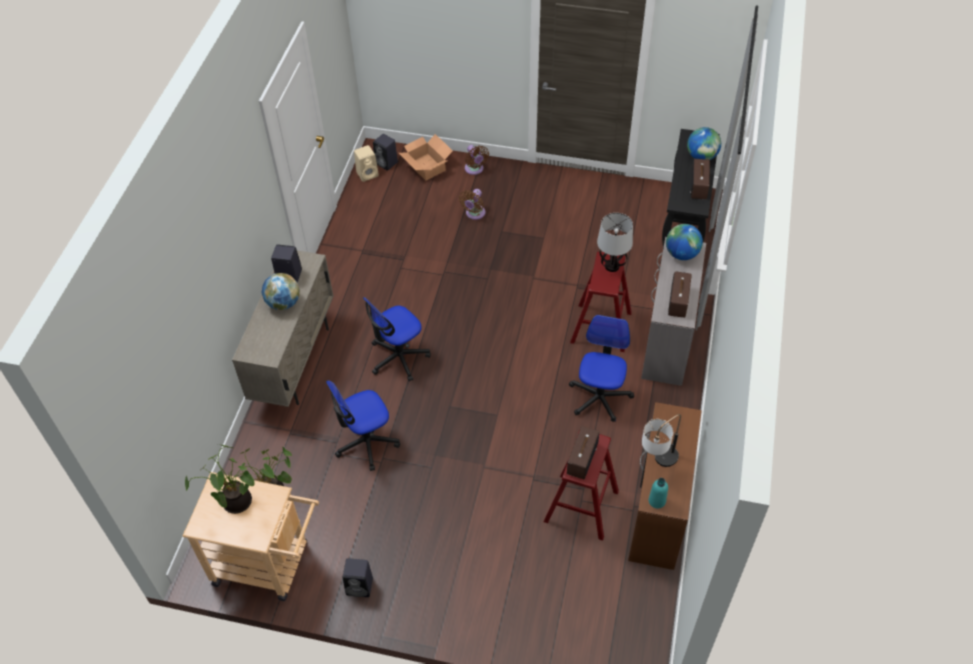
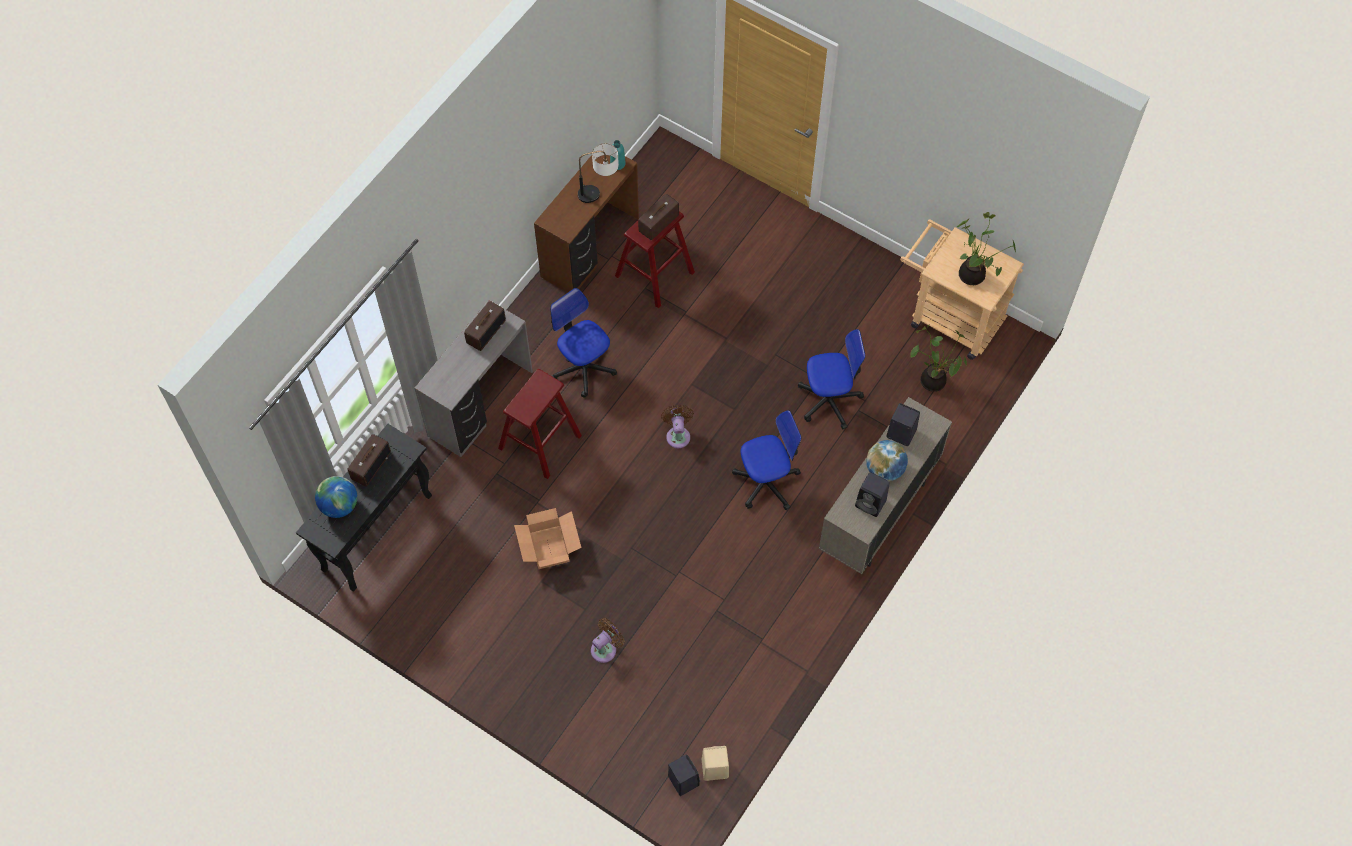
camera: 160 degrees left, 10 degrees up
(360, 586) = (873, 273): black speaker -> black speaker (900, 433)
(427, 166) = (633, 753): cardboard box -> cardboard box (548, 548)
(475, 169) = (573, 723): brown fan -> brown fan (678, 435)
(599, 397) = (583, 367): office chair -> office chair turned 105 degrees clockwise
(611, 266) = (524, 402): table lamp -> none
(681, 254) = (448, 383): globe -> none

